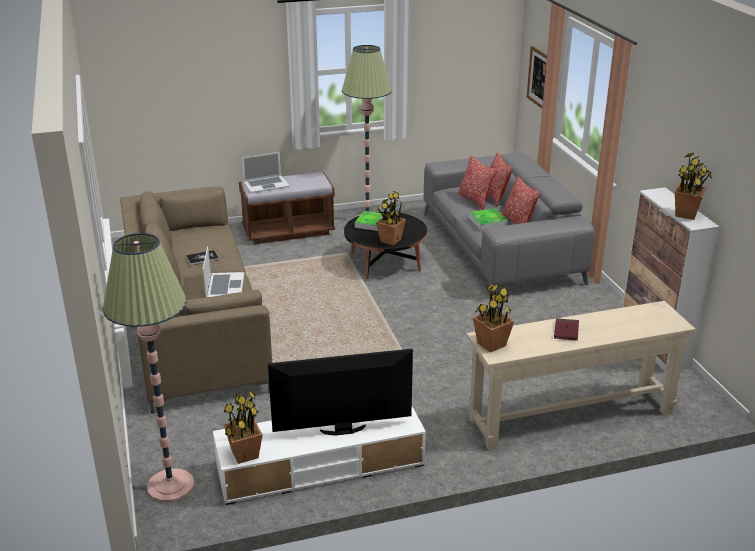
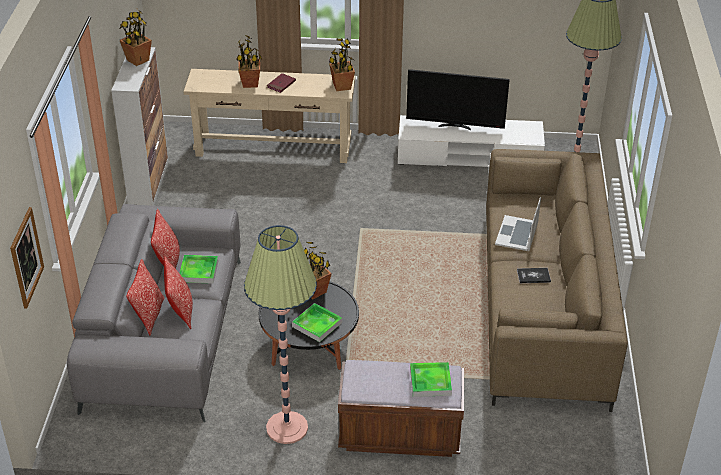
camera: 160 degrees left, 10 degrees up
(244, 454) = (525, 126): potted plant -> potted plant (250, 83)
(266, 184) = (430, 382): laptop -> tray

